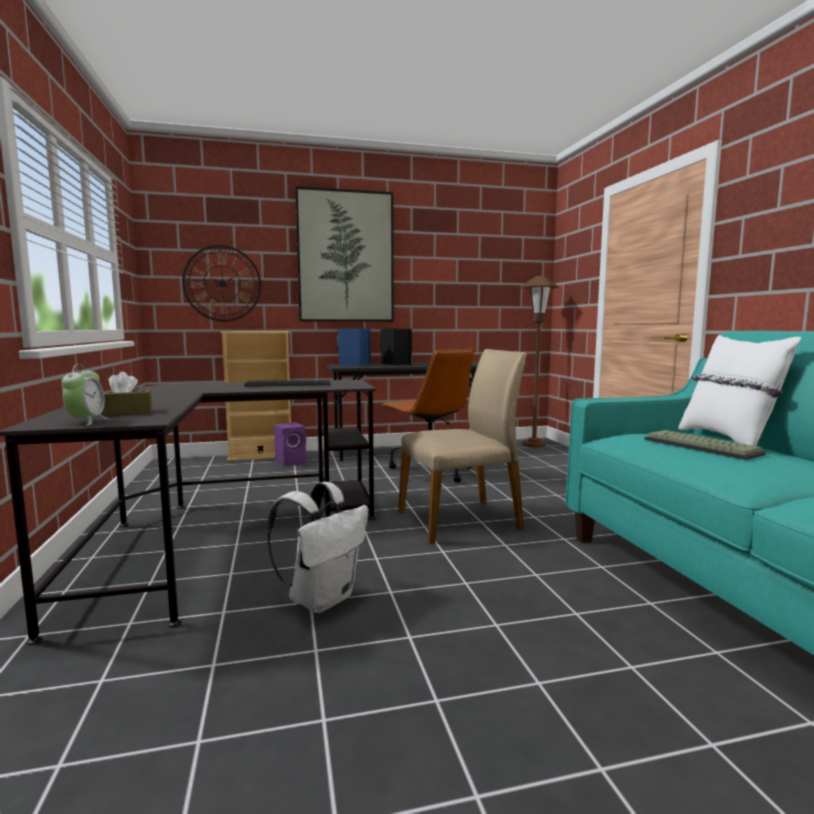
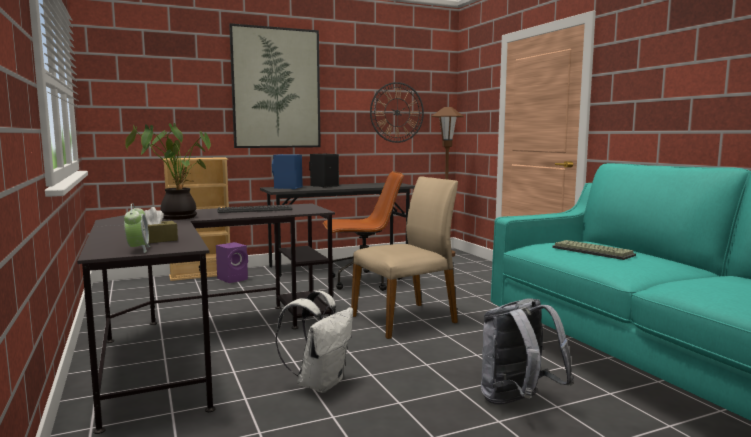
camera: 10 degrees left, 0 degrees up
(195, 389) = (177, 217): none -> potted plant
(222, 283) = (161, 113): wall clock -> wall clock (397, 112)
(429, 471) = (363, 282): brown office chair -> brown office chair turned 60 degrees counterclockwise
(575, 654) = (518, 402): none -> grey backpack
(728, 439) = (609, 245): white pillow -> none

